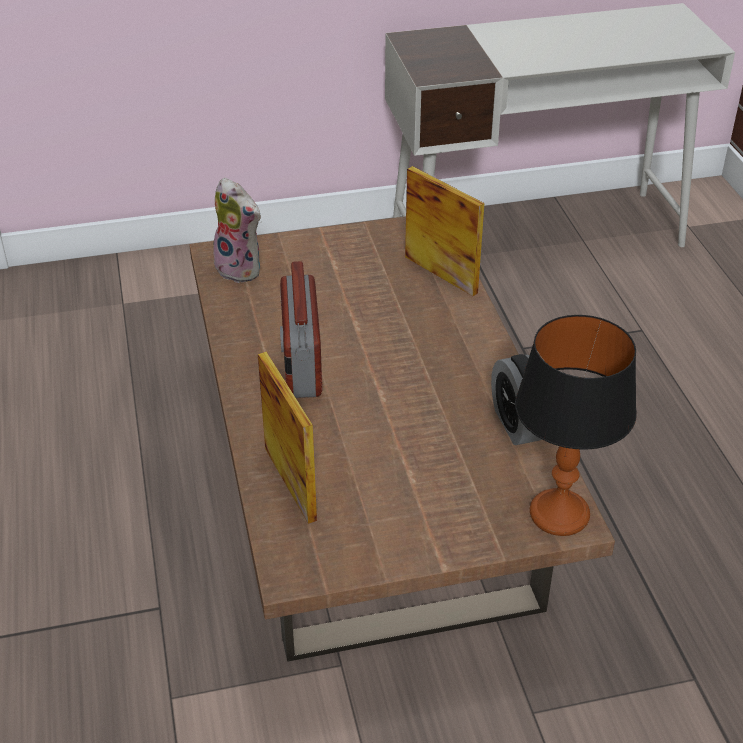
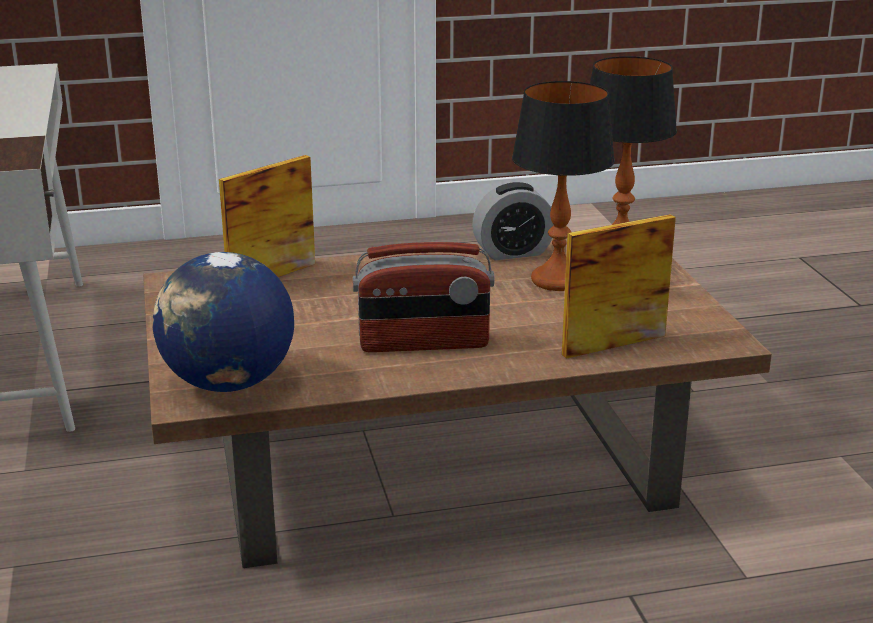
camera: 90 degrees left, 15 degrees down
(242, 269) = (228, 383): plush toy -> globe
(444, 453) = (557, 280): none -> table lamp

